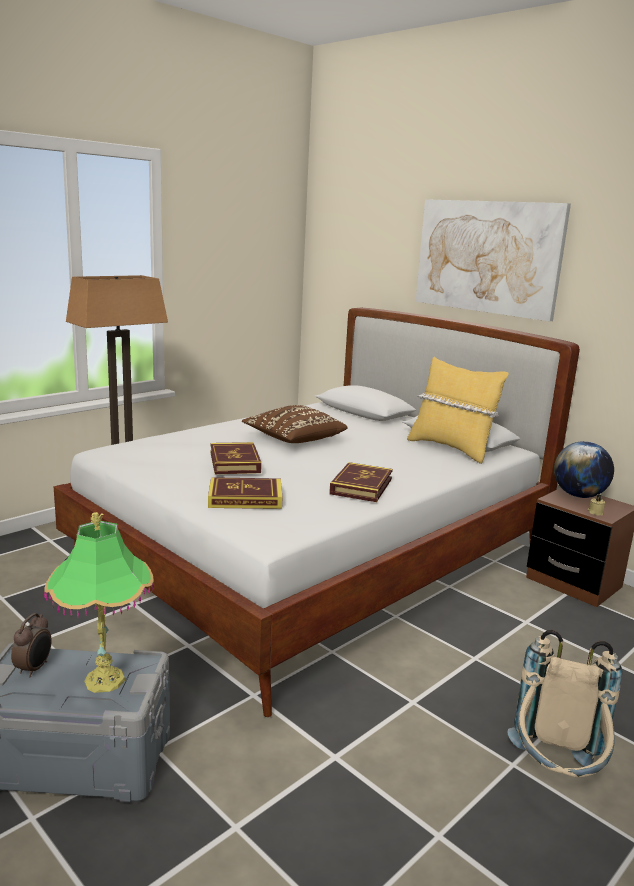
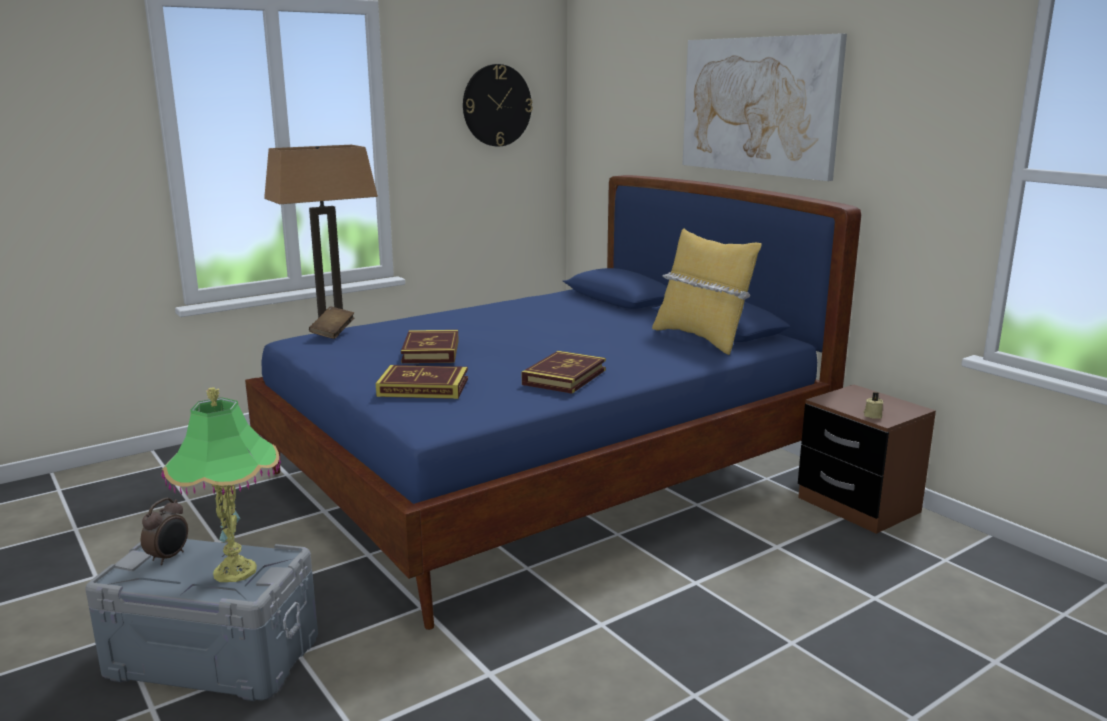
camera: 10 degrees right, 0 degrees up
(137, 444) = (333, 333): none -> brown book
(251, 244) = (497, 105): none -> wall clock
(293, 439) = (515, 328): brown pillow -> none
(317, 564) = (546, 476): white bed -> blue bed
(555, 776) = (740, 710): beige backpack -> none
(579, 495) = (862, 396): globe -> none

